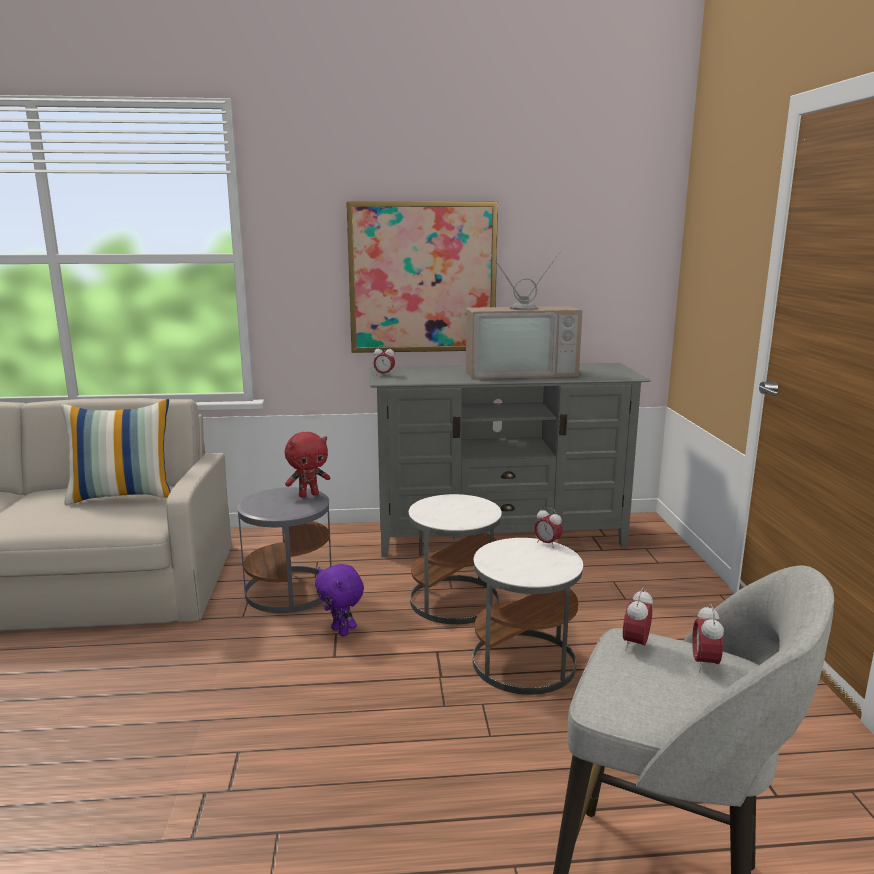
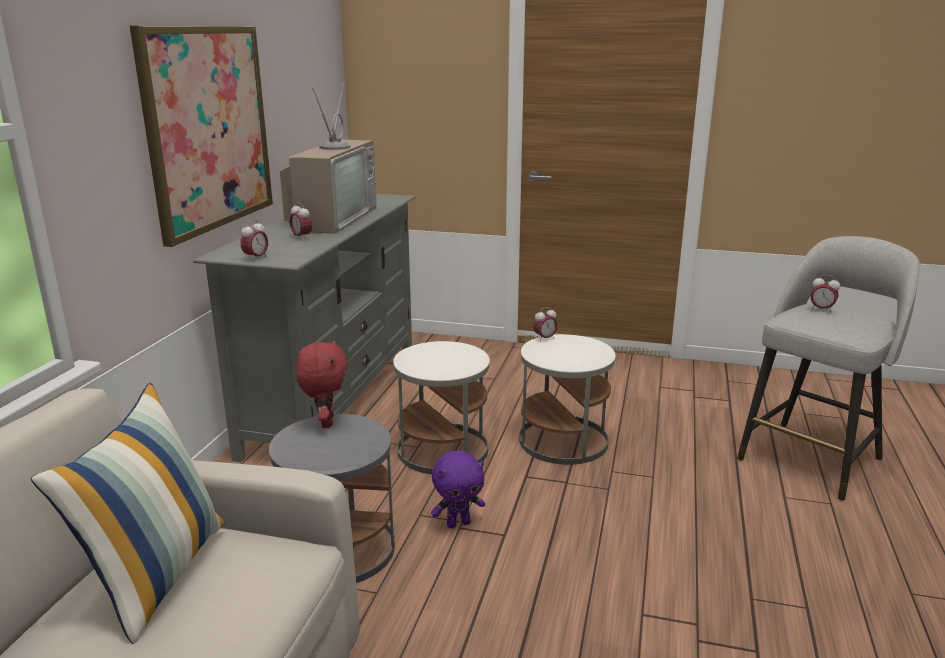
camera: 70 degrees left, 5 degrees up
(635, 645) = (800, 319): alarm clock -> alarm clock (301, 237)

